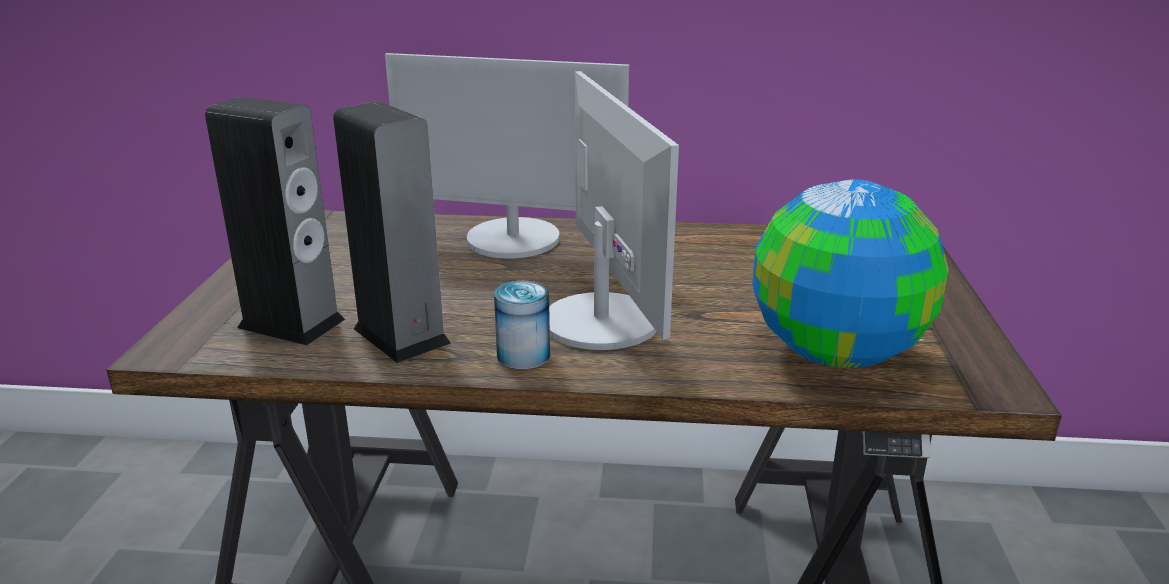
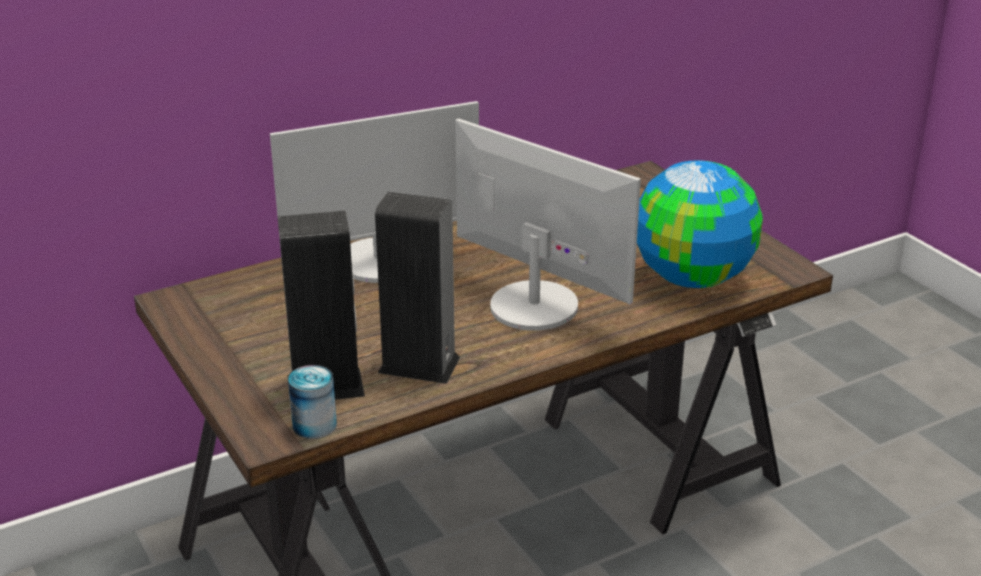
camera: 35 degrees left, 5 degrees up
(523, 355) = (518, 347): can -> can (314, 425)

